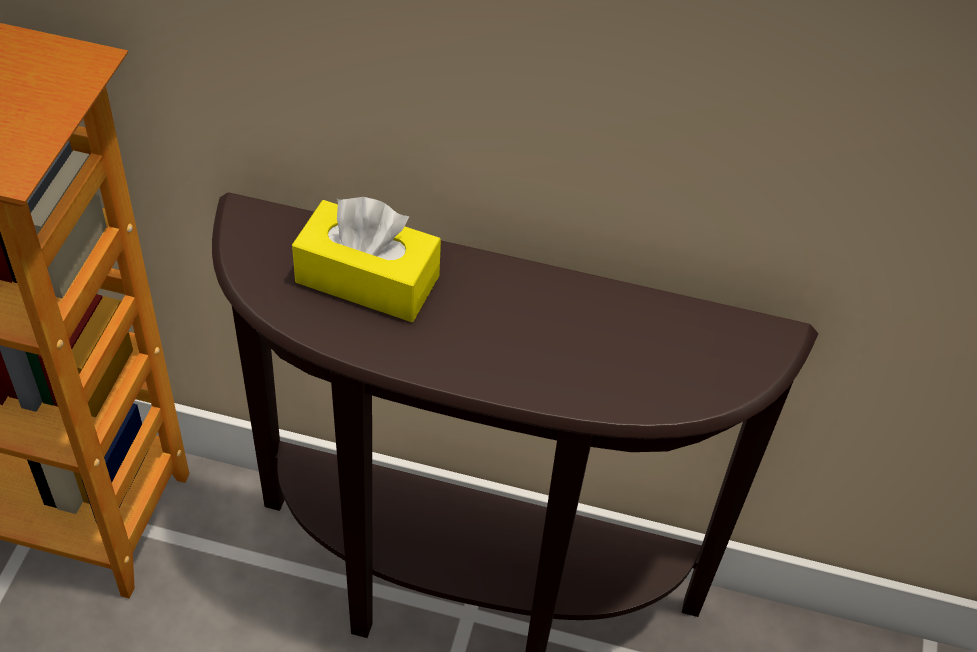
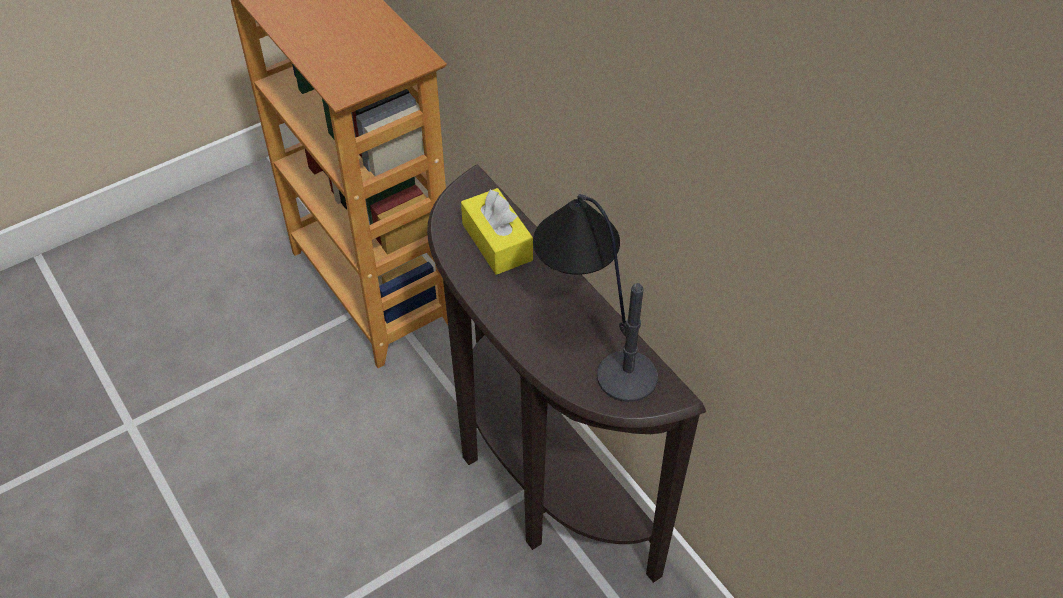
camera: 45 degrees right, 0 degrees up
(609, 323) = (592, 334): none -> table lamp

